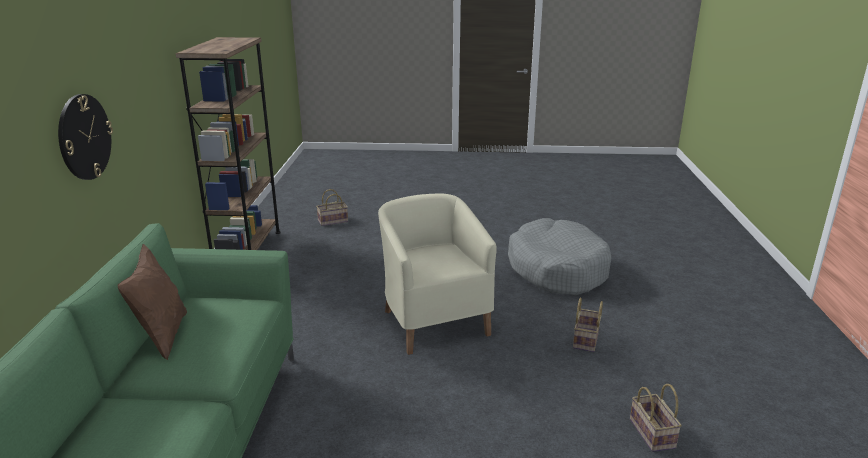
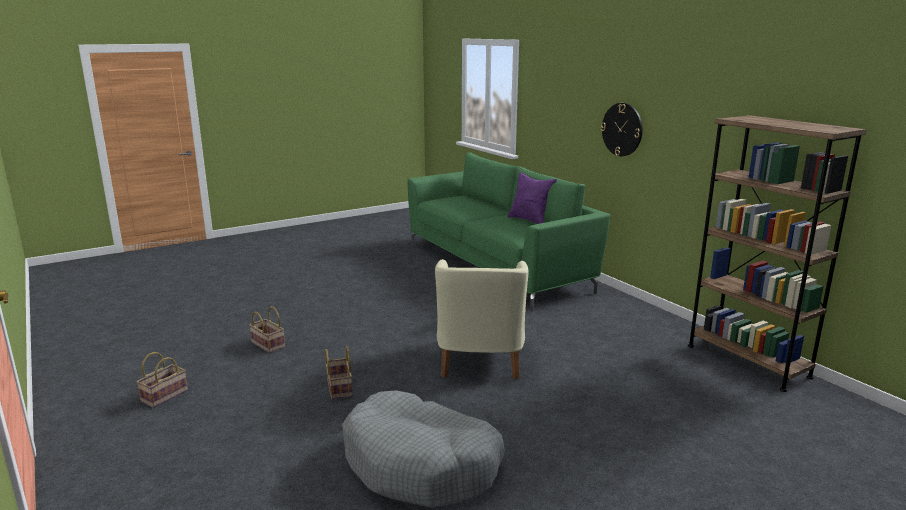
camera: 145 degrees right, 5 degrees down
(162, 336) = (530, 220): brown pillow -> purple pillow
(332, 221) = (782, 430): basket -> basket (165, 395)
(433, 321) = (479, 360): beige armchair -> beige armchair turned 60 degrees clockwise

